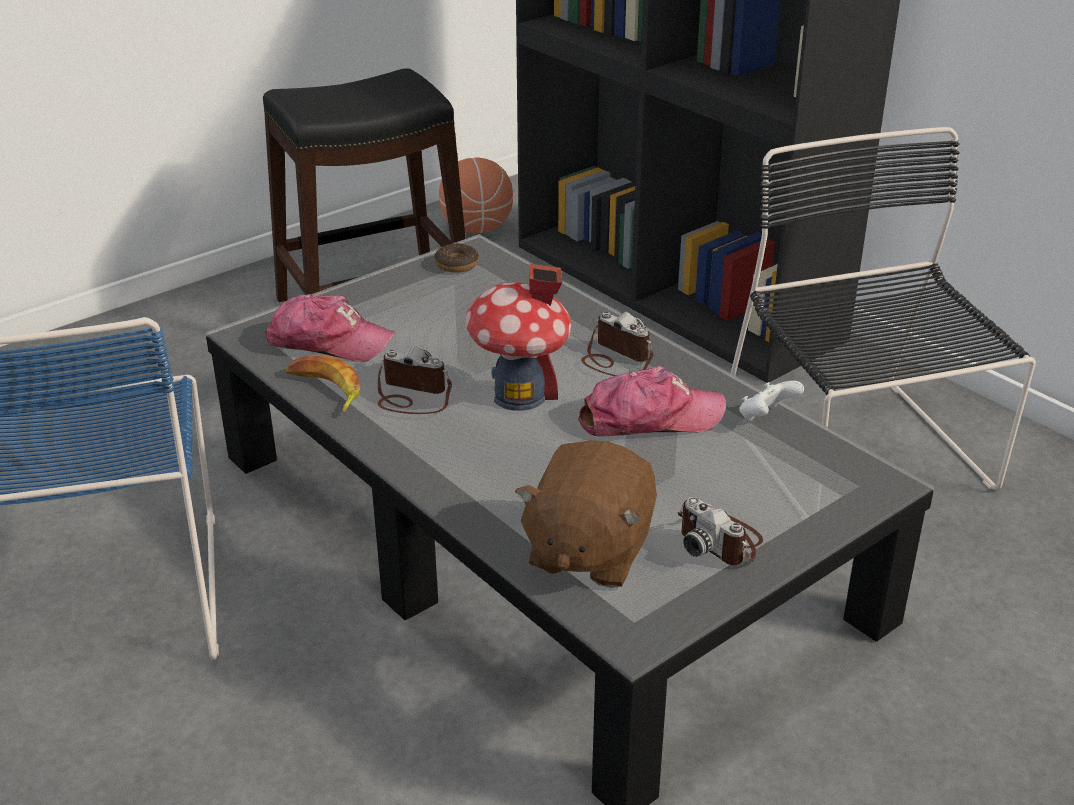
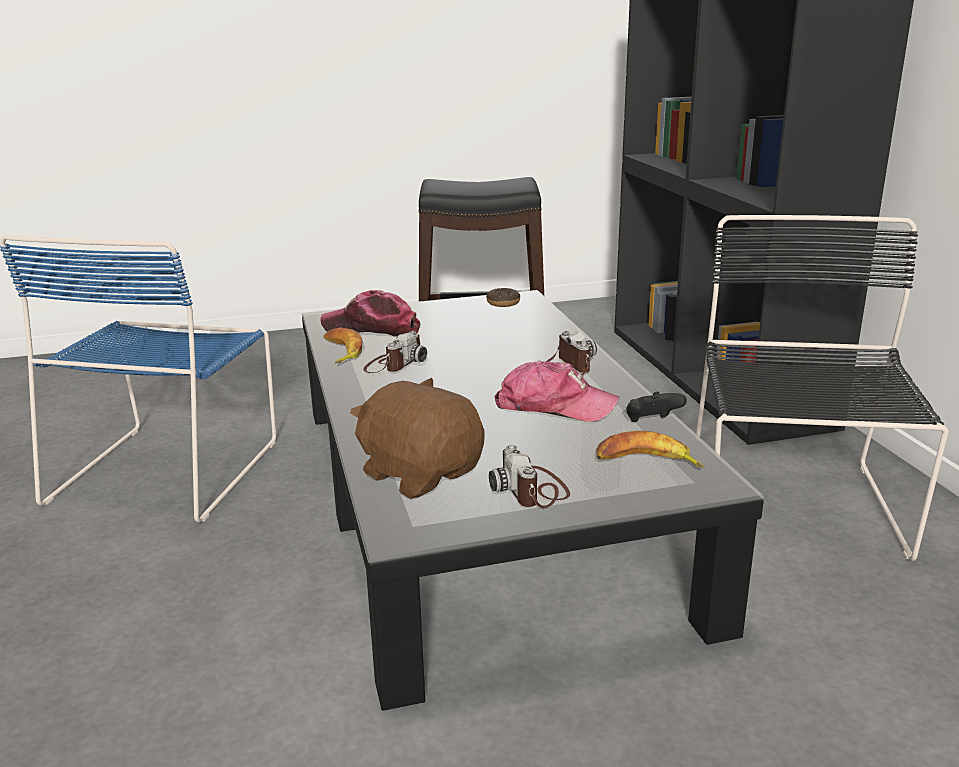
camera: 25 degrees right, 10 degrees down
(329, 342) = (372, 329): cap -> cap turned 150 degrees clockwise
(411, 396) = (394, 364): camera -> camera turned 75 degrees clockwise
(477, 228) = (592, 318): basketball -> none
(519, 395) = (470, 377): toy house -> none
(587, 551) = (421, 474): brown plush toy -> brown plush toy turned 90 degrees clockwise
(766, 418) = (651, 423): white game controller -> black game controller
(800, 472) = (646, 461): none -> banana

